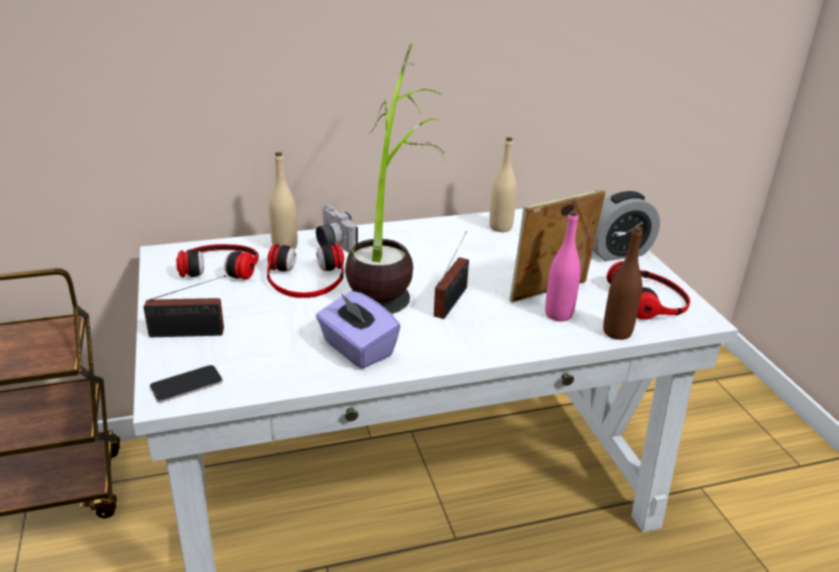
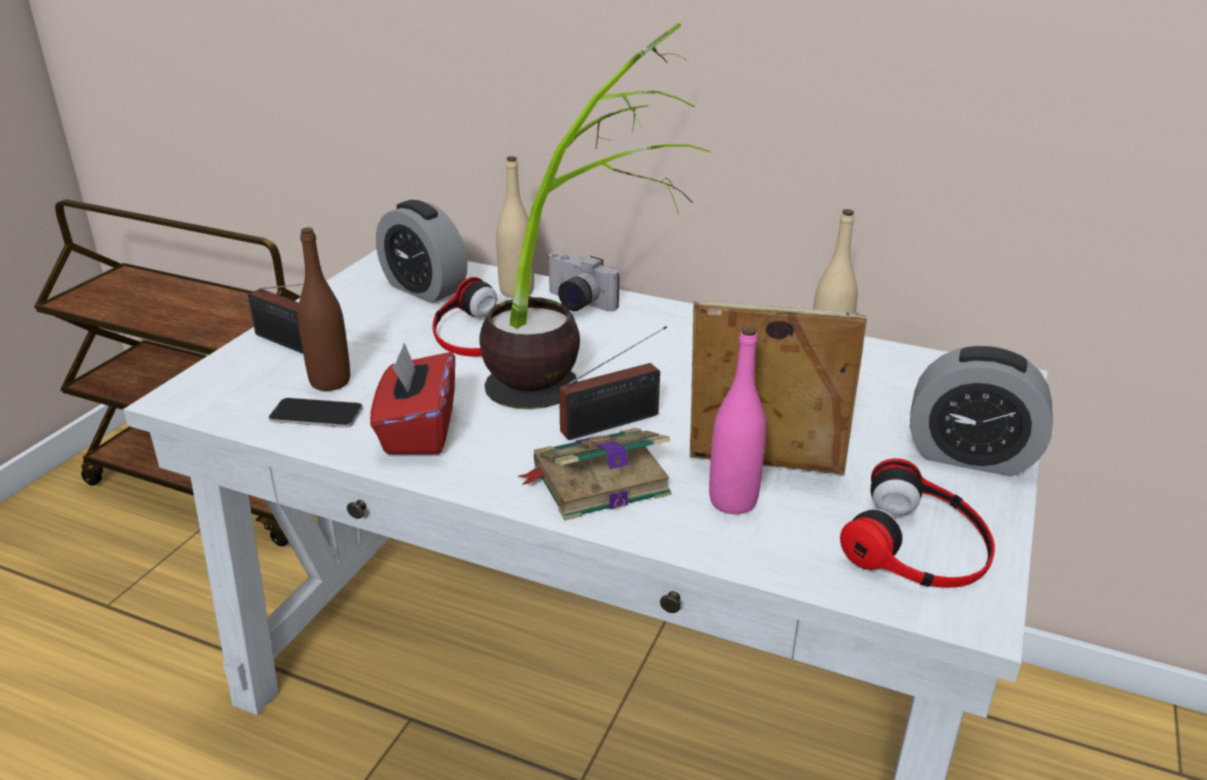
camera: 40 degrees right, 0 degrees up
(186, 384) = (214, 393): phone -> phone (316, 414)
(221, 266) = (424, 289): headphones -> alarm clock
(332, 242) = (575, 303): camera -> camera turned 60 degrees counterclockwise
(357, 349) = (418, 431): purple tissue box -> red tissue box
(488, 333) = (597, 481): none -> book
(617, 332) = (786, 564): brown bottle -> brown bottle (330, 381)

